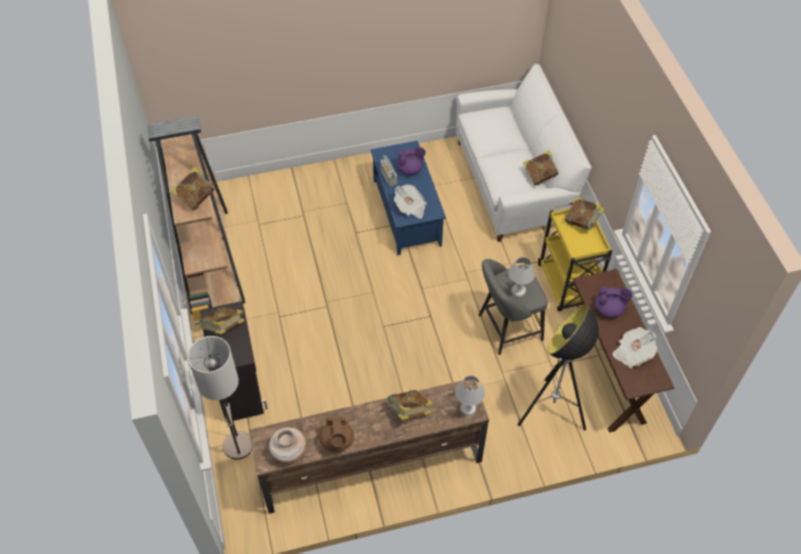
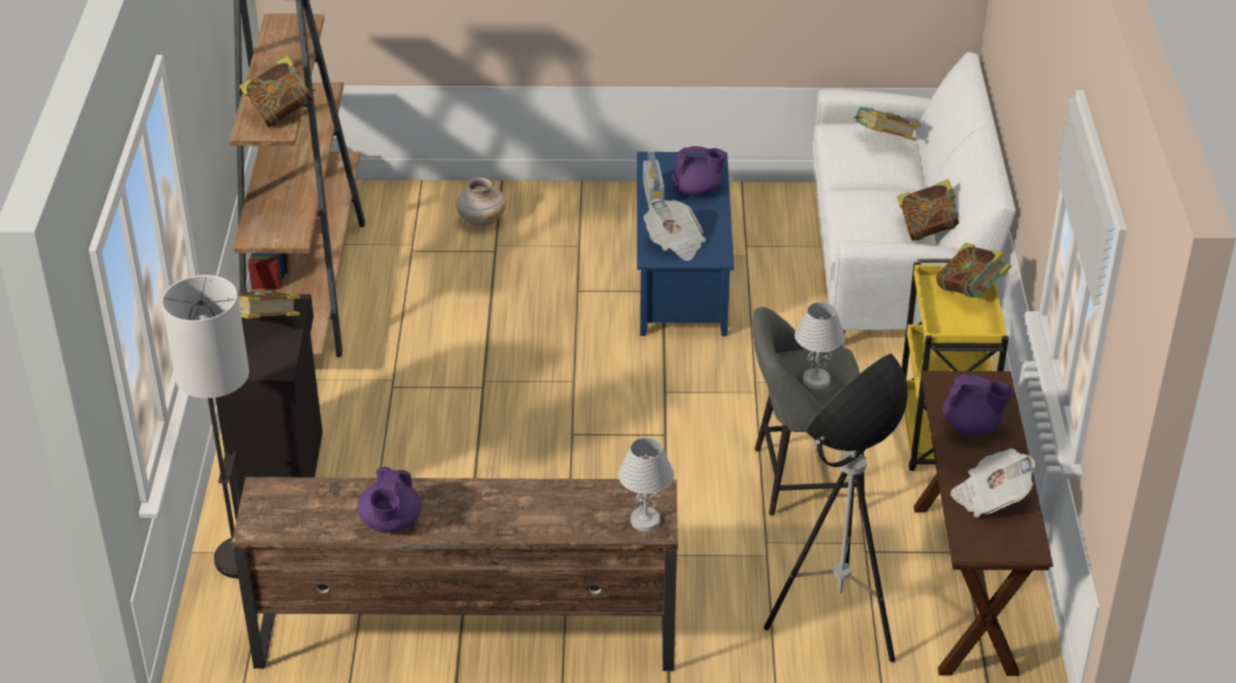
camera: 15 degrees right, 15 degrees down
(288, 451) = (300, 520): beige vase -> beige vase (481, 221)
(337, 441) = (390, 523): brown teapot -> purple teapot
(408, 412) = (536, 505): book -> book (884, 142)

